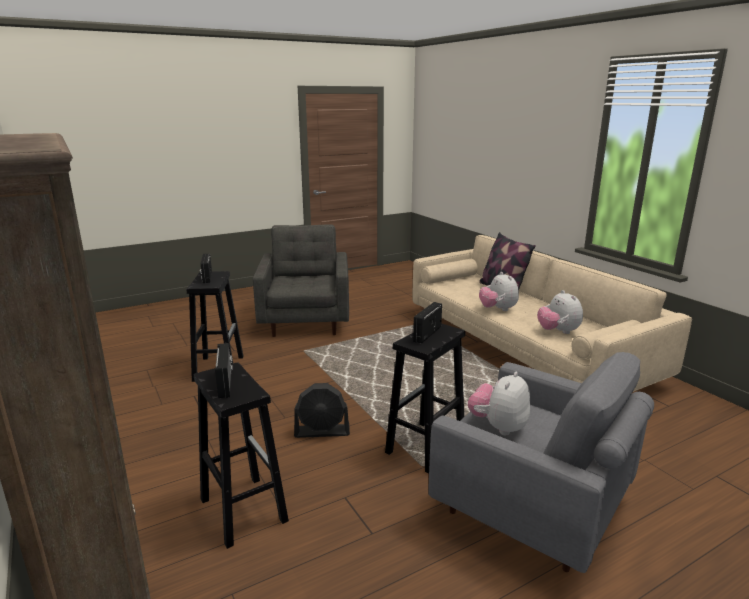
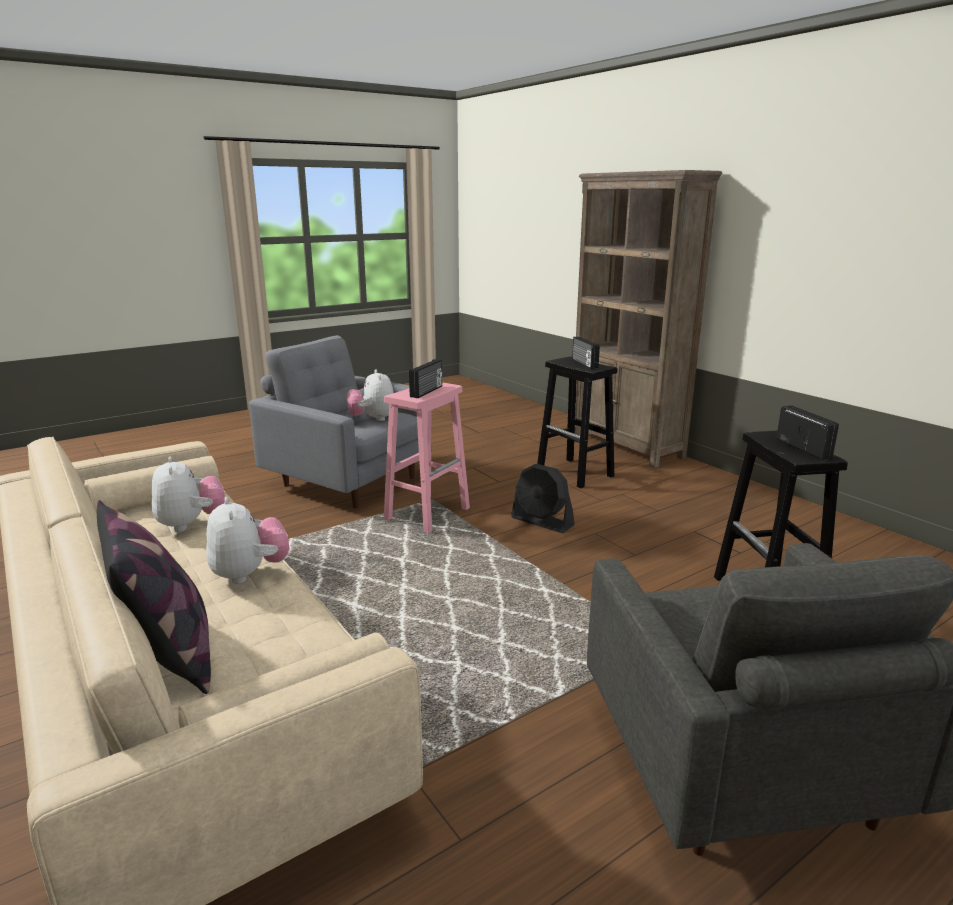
camera: 175 degrees right, 0 degrees up
(322, 431) = (542, 522): black fan -> black fan turned 135 degrees counterclockwise
(425, 447) = (428, 513): black stool -> pink stool
(498, 427) = (373, 419): plush toy -> plush toy turned 135 degrees clockwise

